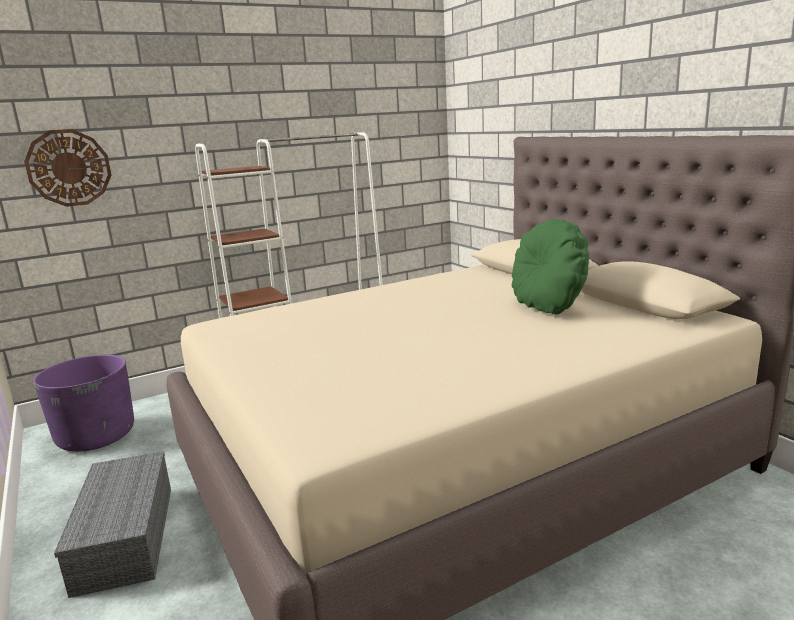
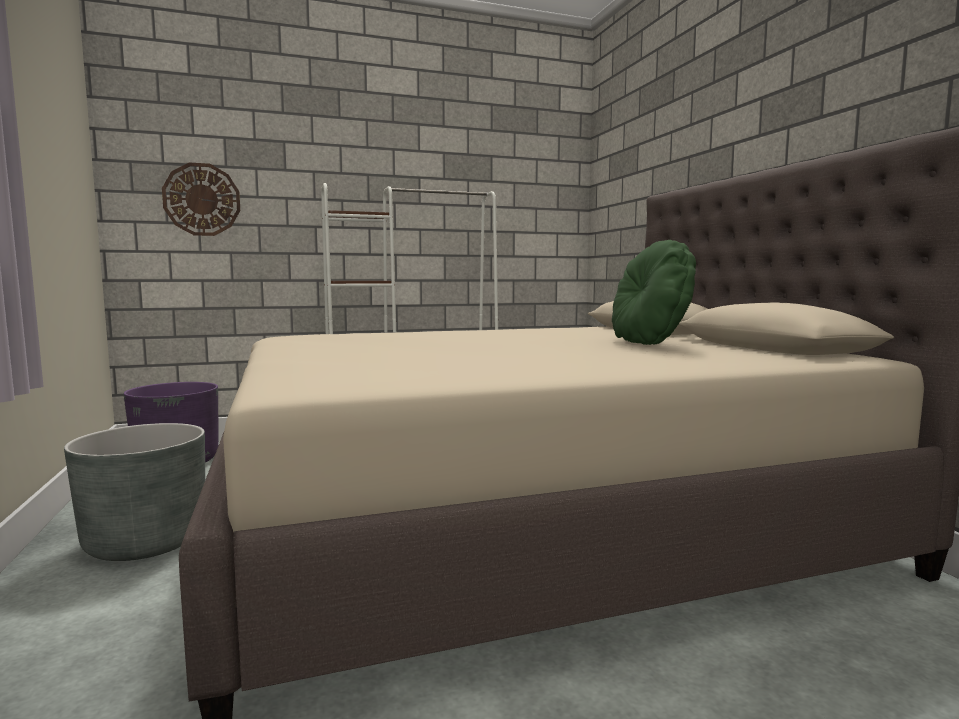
camera: 10 degrees right, 10 degrees down
(127, 538) = (146, 541): grey storage box -> grey planter

